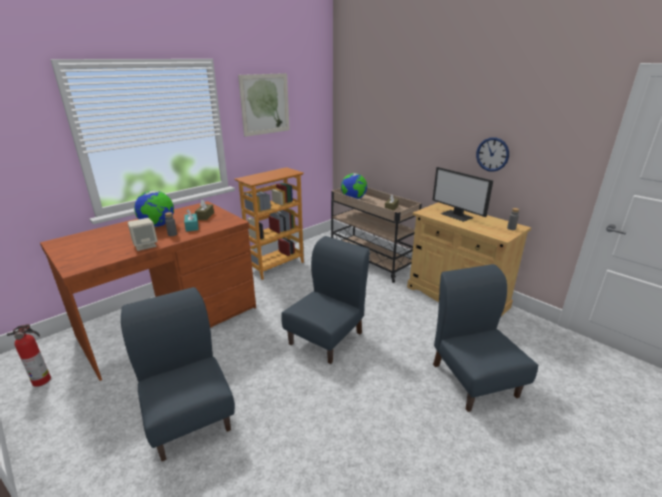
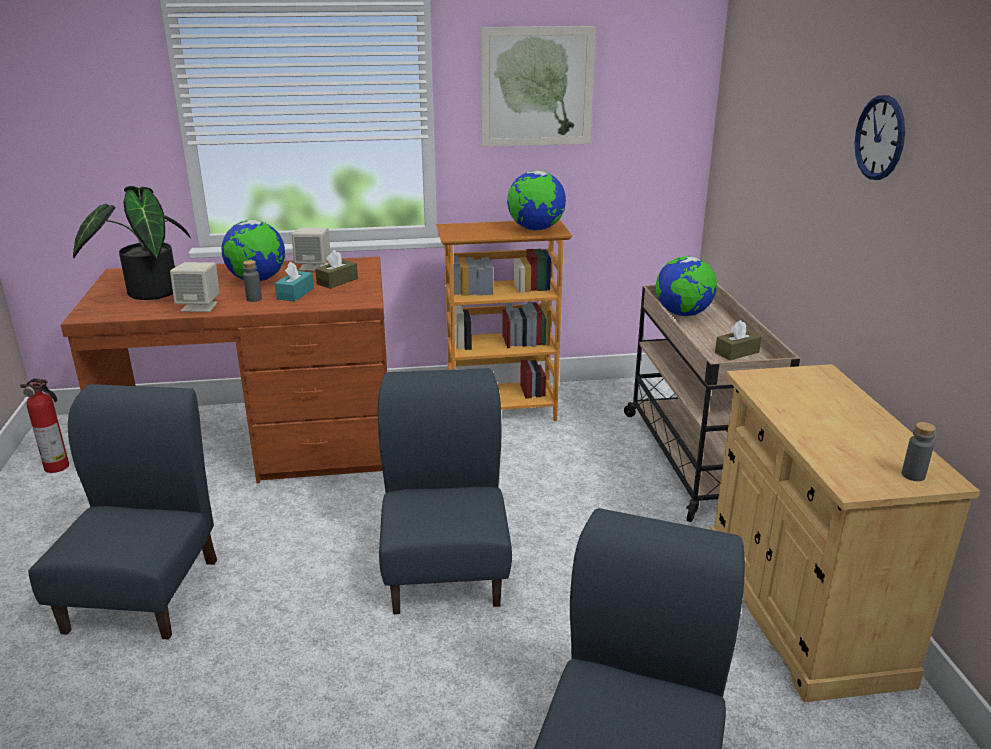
camera: 35 degrees right, 0 degrees up
(95, 247) = (147, 292): none -> potted plant
(180, 212) = (314, 267): none -> beige speaker
(284, 173) = (535, 229): none -> globe
(326, 338) = (446, 570): blue chair -> blue chair turned 75 degrees counterclockwise
(457, 215) = (821, 406): monitor -> none
(492, 154) = (940, 271): wall clock -> wall clock (880, 138)

